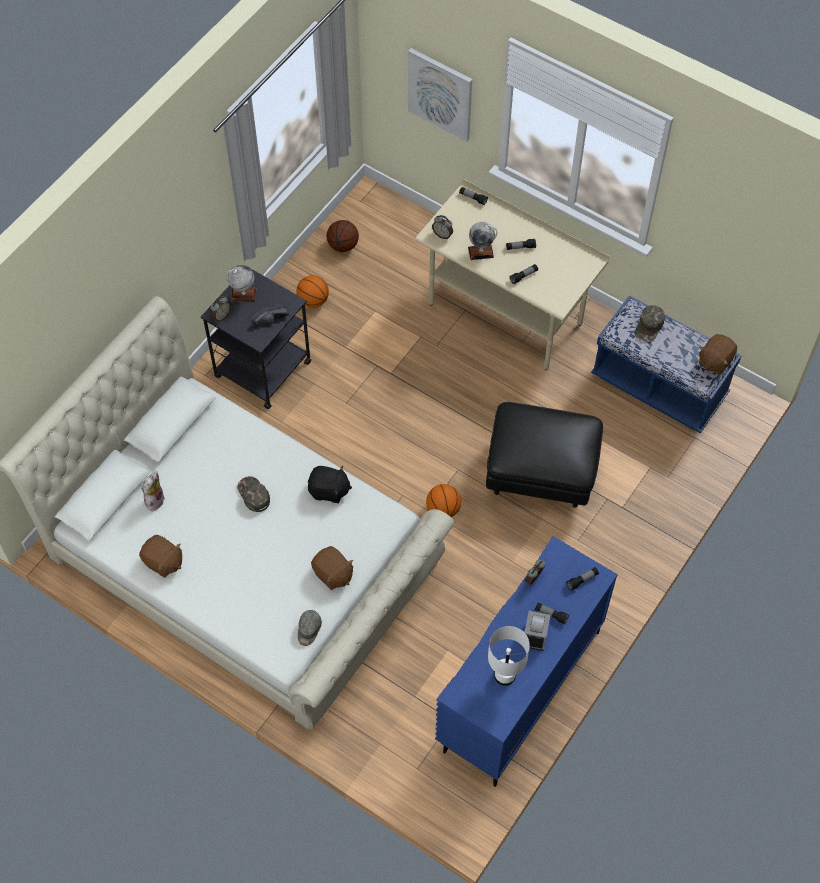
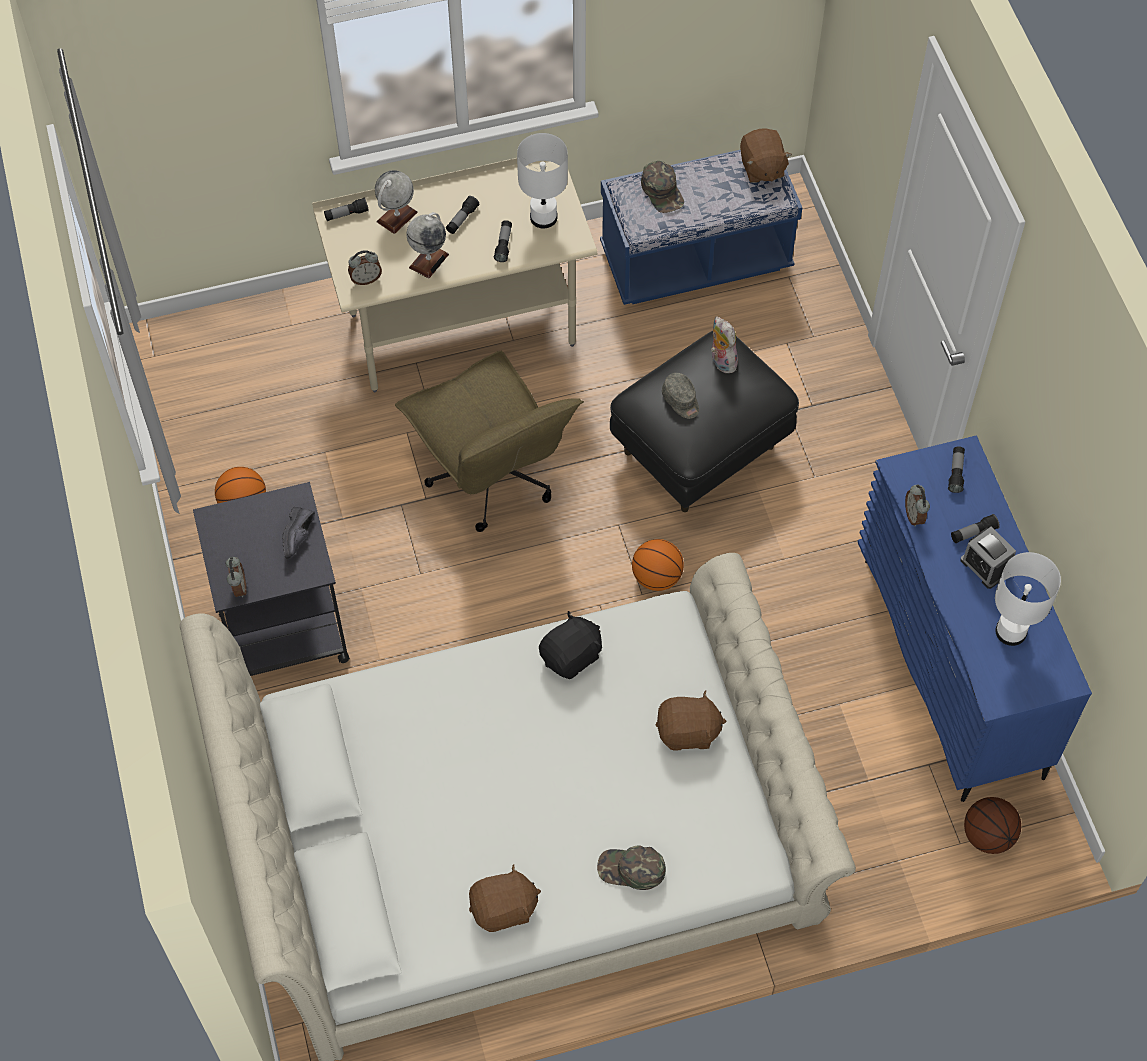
camera: 50 degrees left, 0 degrees up
(154, 500) = (404, 859): plush toy -> plush toy (721, 361)
(243, 295) = (232, 542): globe -> globe (397, 217)
(253, 495) = (503, 741): green cap -> green cap (631, 870)
(308, 630) = (740, 810): grey cap -> grey cap (681, 401)
(343, 245) = (198, 418): basketball -> basketball (987, 835)
(431, 390) = (490, 475): none -> beige office chair
(440, 94) = (219, 116): picture -> none
(559, 281) = (544, 218): none -> white table lamp

